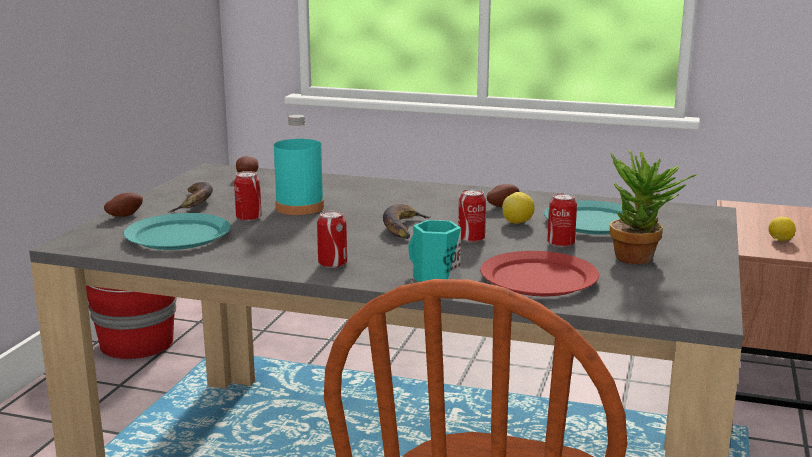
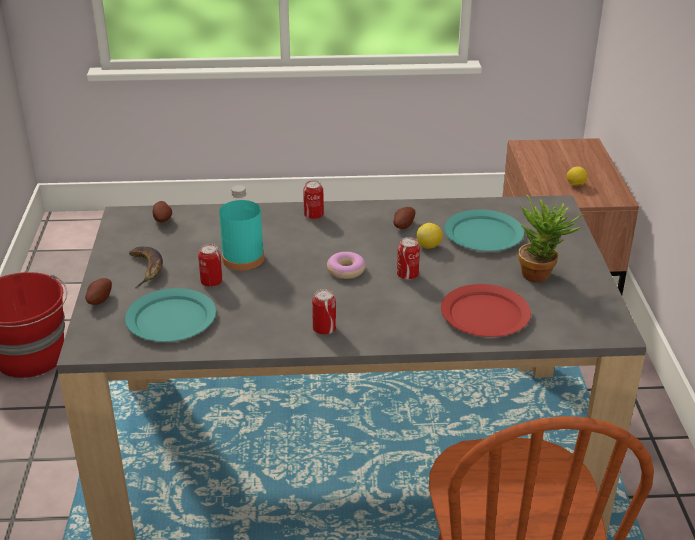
camera: 20 degrees left, 15 degrees up
(403, 227) = (346, 270): banana -> donut
(433, 278) = (411, 330): turquoise mug -> none
(560, 244) = (475, 267): can -> can (313, 215)

